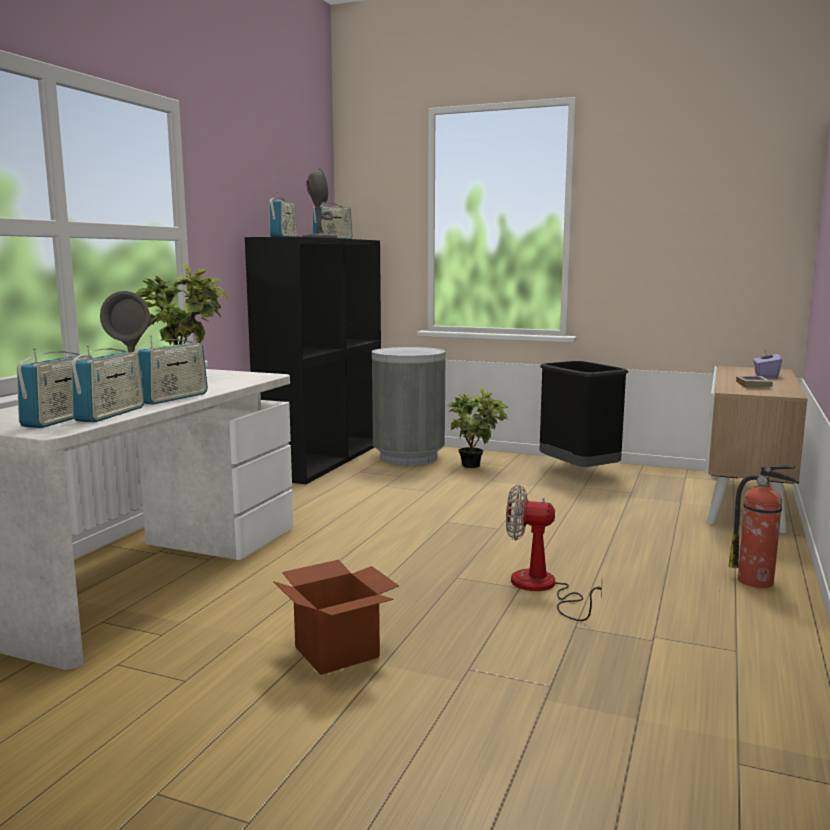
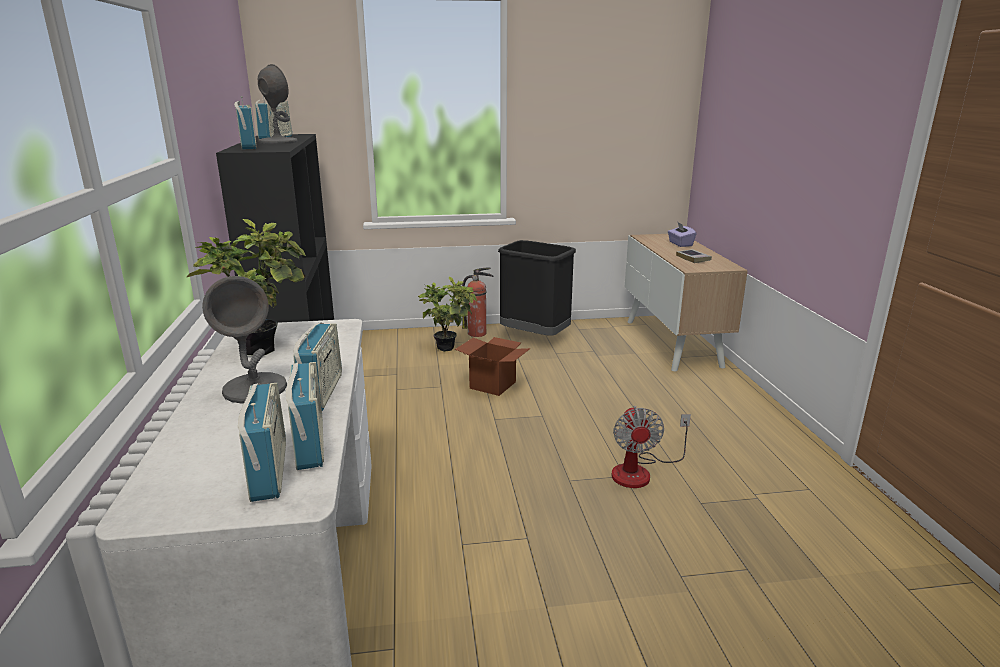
camera: 30 degrees left, 10 degrees up
(336, 652) = (571, 601): cardboard box -> cardboard box (493, 385)
(409, 457) = (380, 349): grey trash can -> none
(542, 588) = (640, 471): fan -> fan turned 75 degrees counterclockwise
(757, 581) = (756, 419): fire extinguisher -> fire extinguisher (478, 333)

